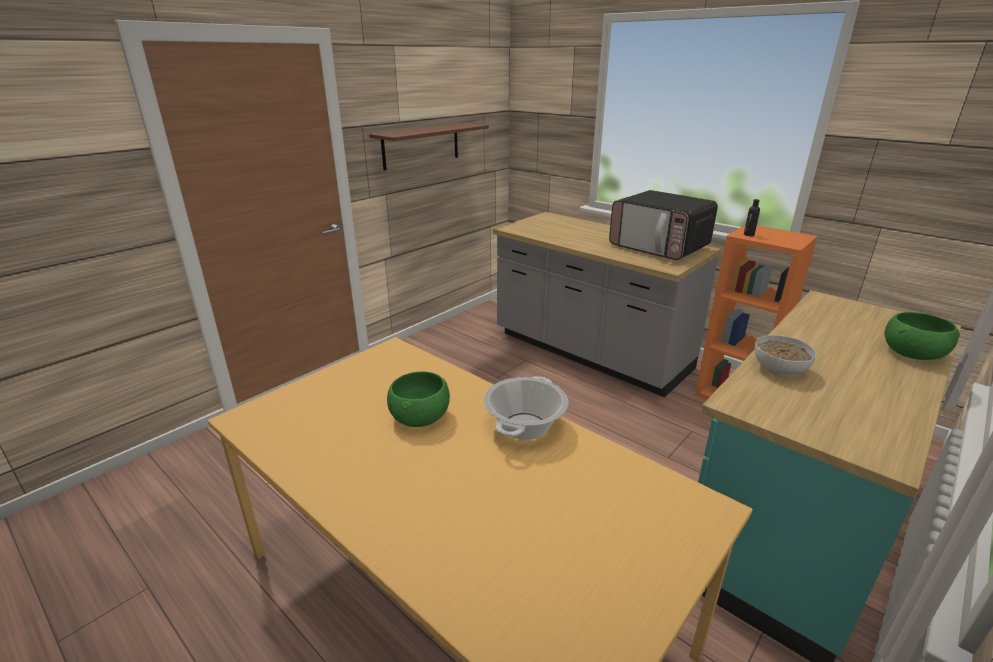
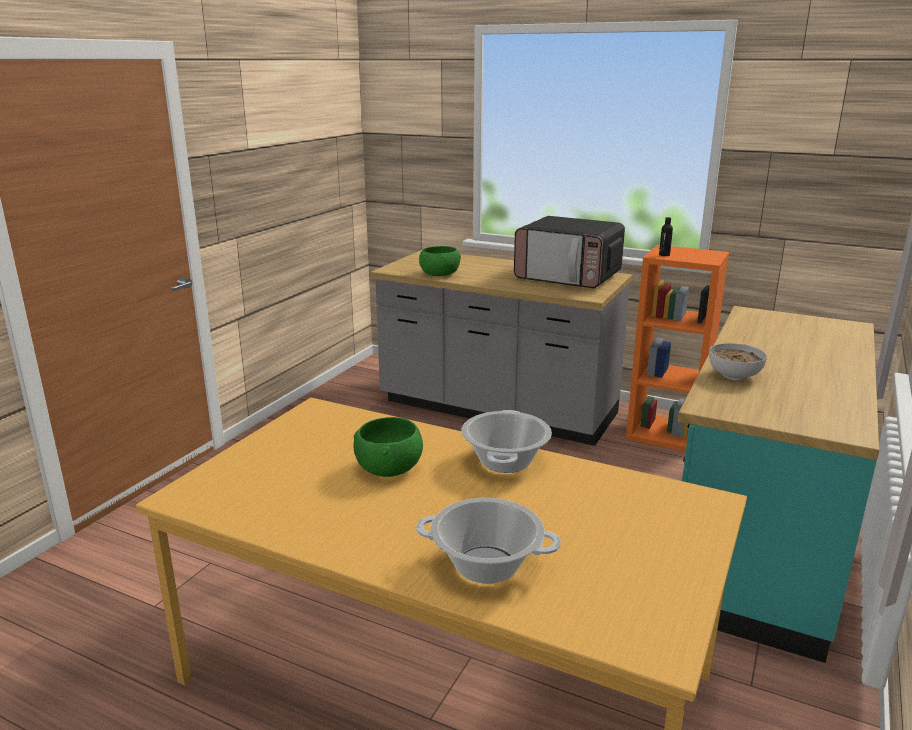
camera: 15 degrees left, 5 degrees down
(421, 145) = (273, 177): brown shelf -> none
(451, 541) = (486, 565): none -> cooking pot
(913, 354) = (842, 350): green bowl -> green bowl (440, 274)

